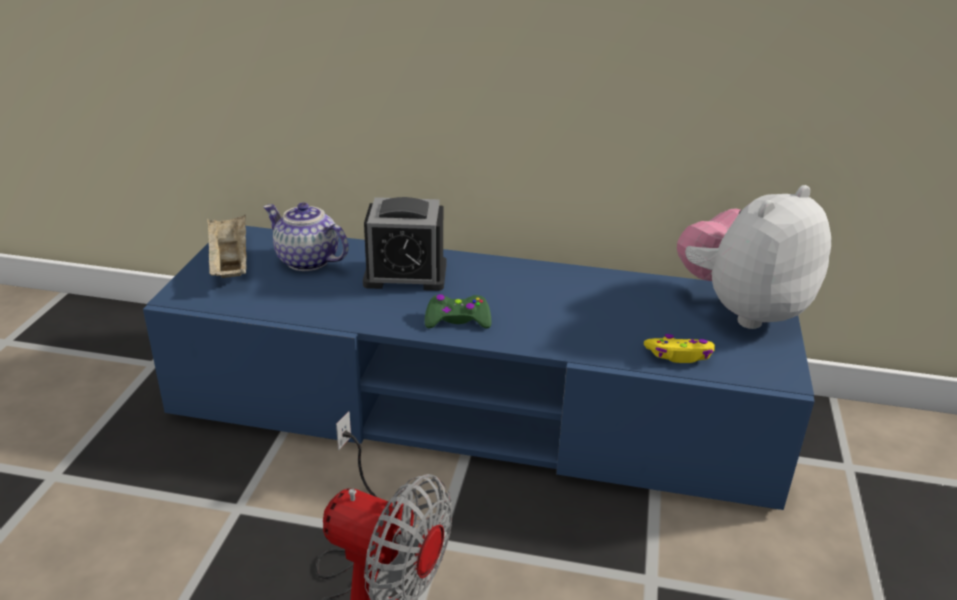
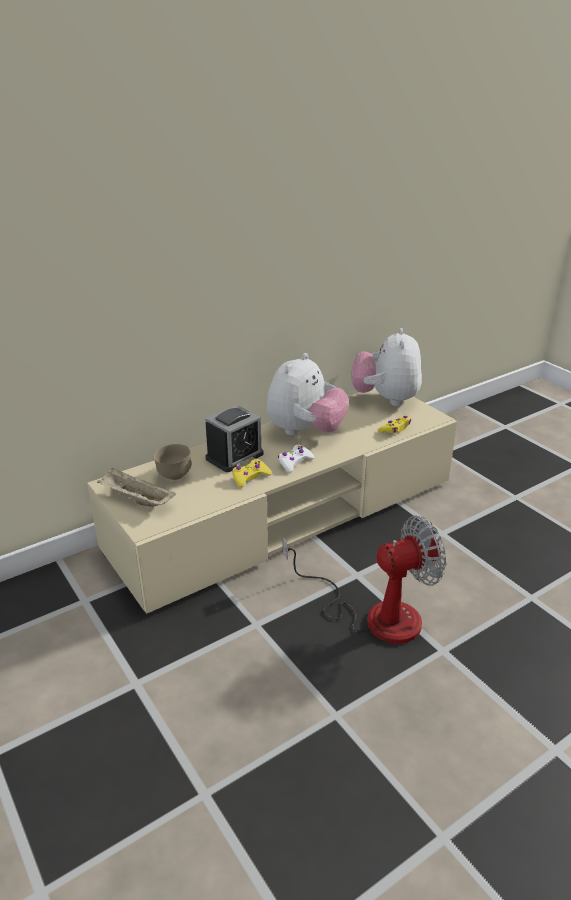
camera: 45 degrees left, 0 degrees up
(306, 261) = (174, 476): teapot -> brown bowl
(375, 307) = (250, 477): none -> yellow game controller
(457, 320) = (294, 462): green game controller -> white game controller
(475, 408) = (285, 515): blue tv stand -> beige tv stand
(544, 291) = (305, 431): none -> plush toy

